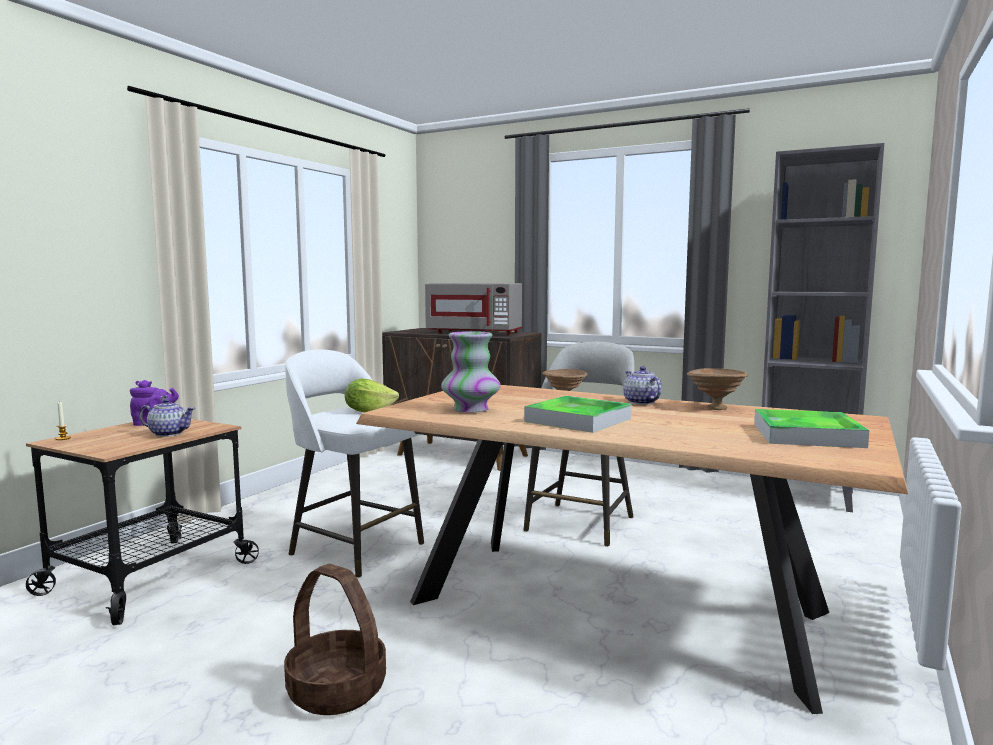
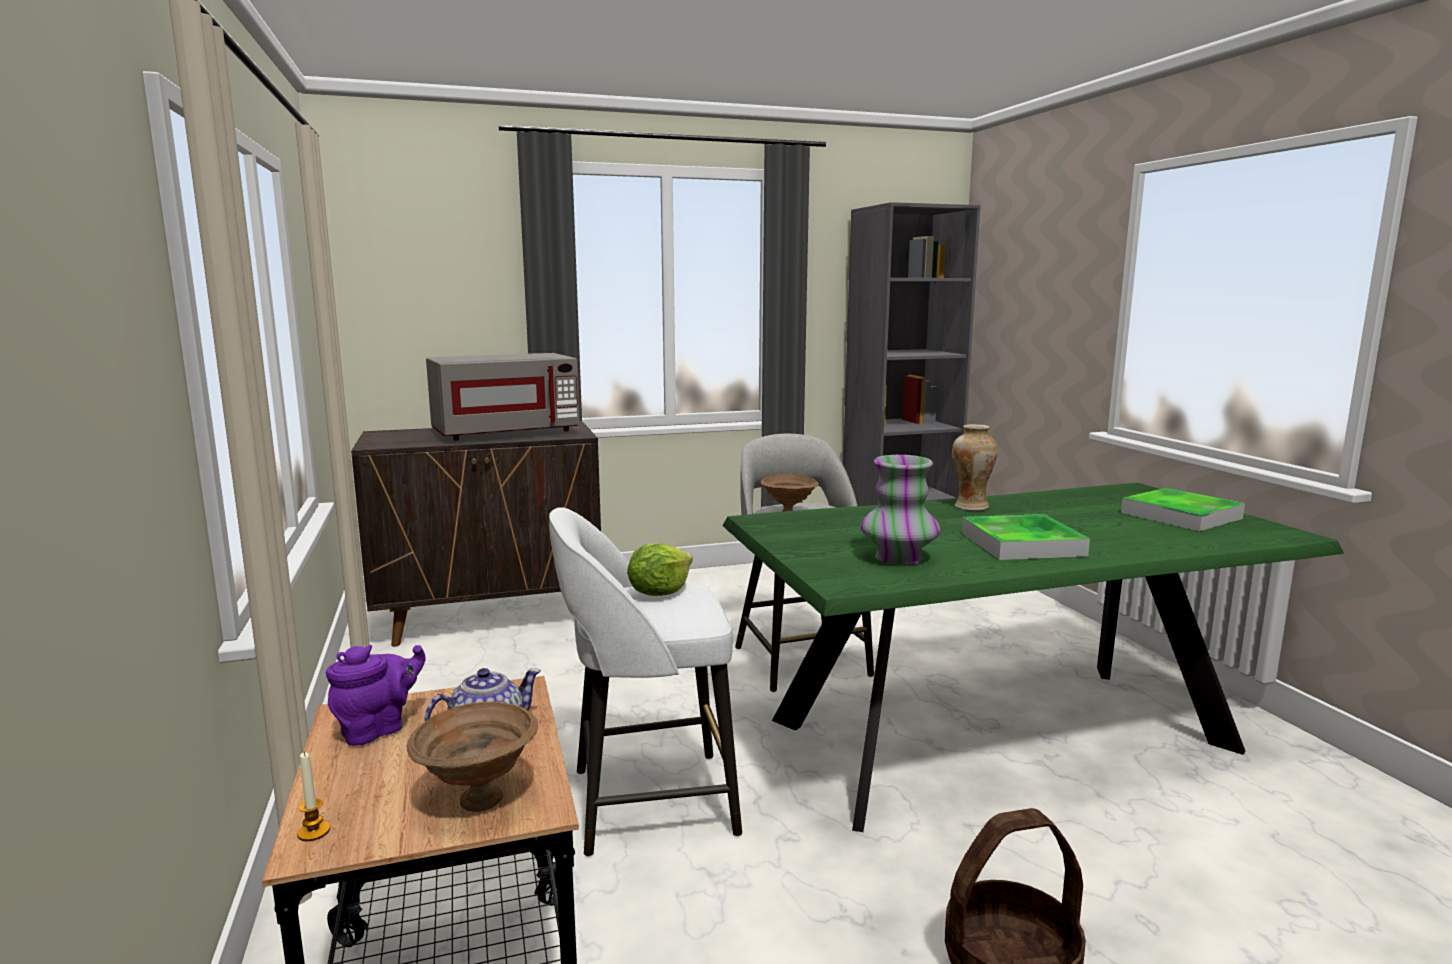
camera: 45 degrees left, 5 degrees up
(615, 607) = (1001, 735): brown dining table -> green dining table
(641, 402) = (971, 507): teapot -> vase
(715, 408) = (1037, 500): brown bowl -> brown bowl (478, 801)

